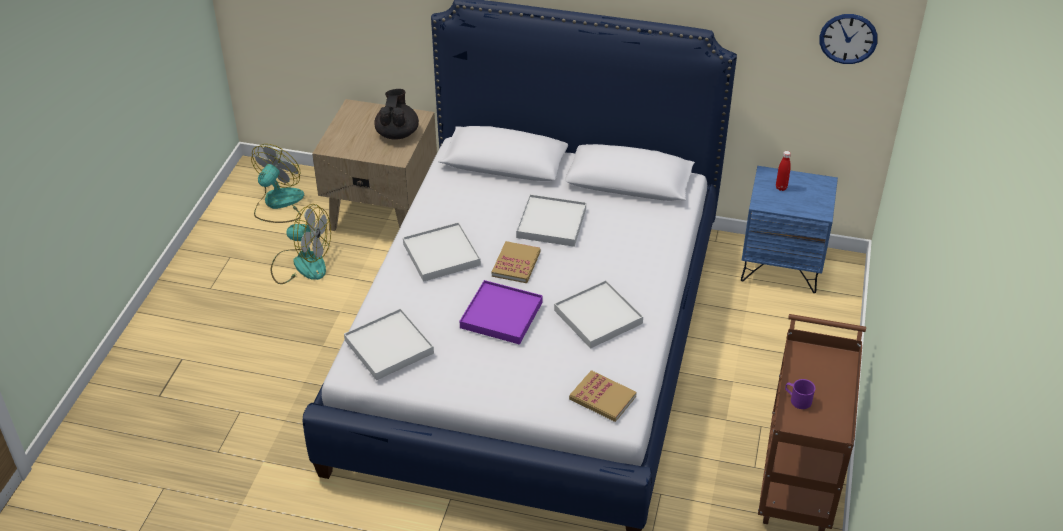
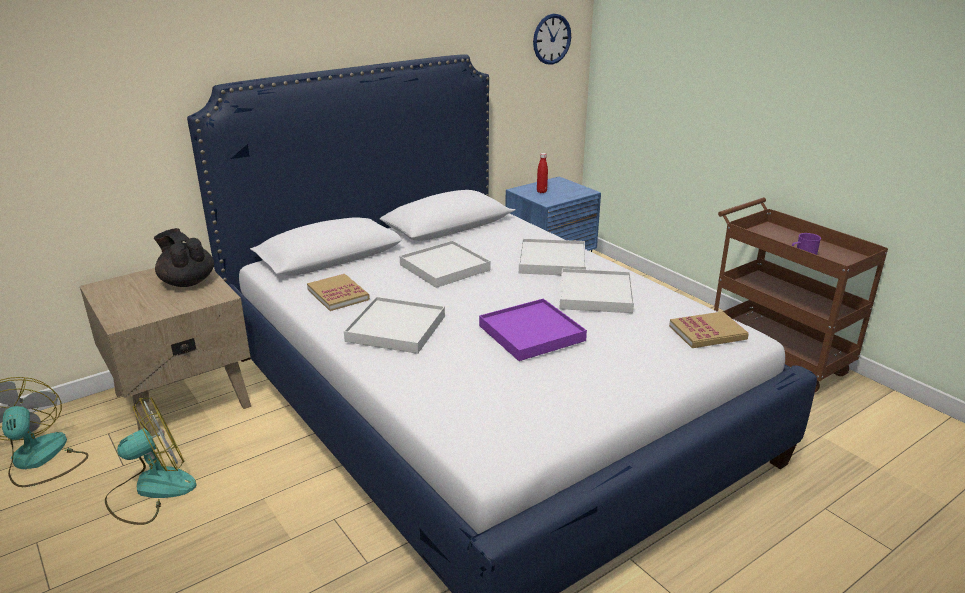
camera: 50 degrees left, 15 degrees down
(389, 347) = (490, 413): white tray -> white tray (552, 261)
(516, 264) = (471, 300): book -> book (338, 294)

